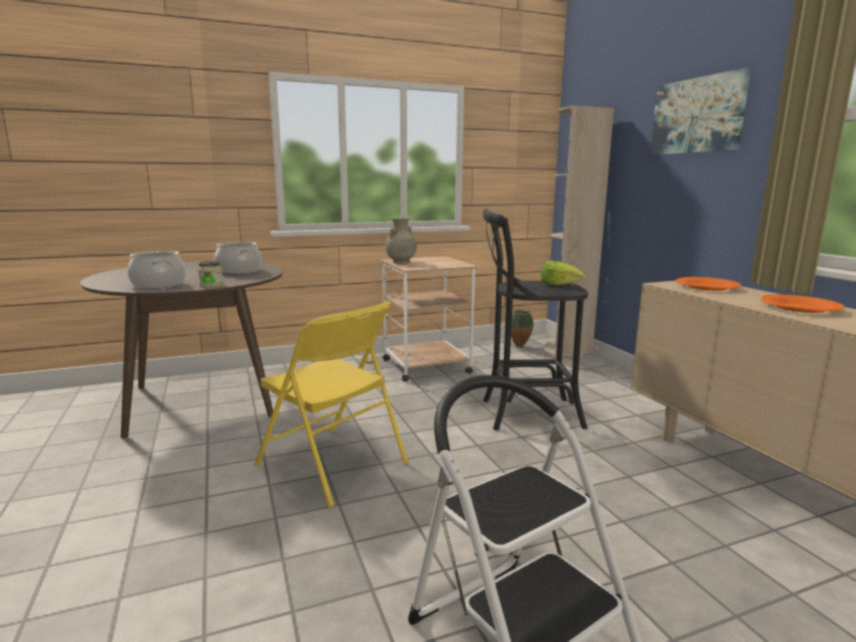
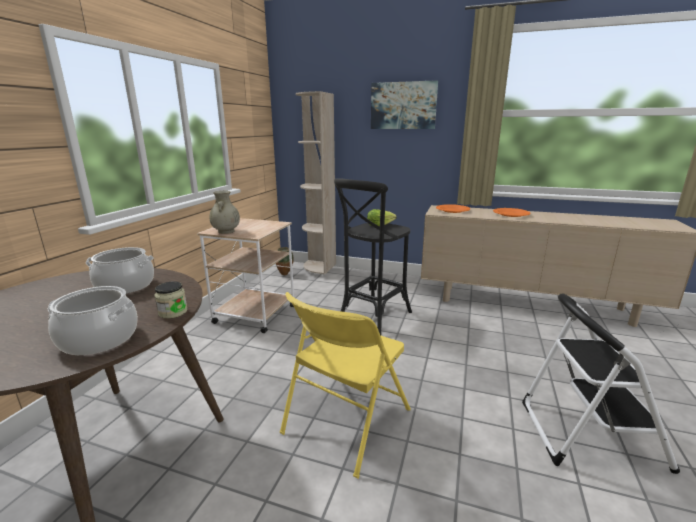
camera: 50 degrees left, 5 degrees up
(331, 464) = (347, 420): yellow chair -> yellow chair turned 135 degrees clockwise

